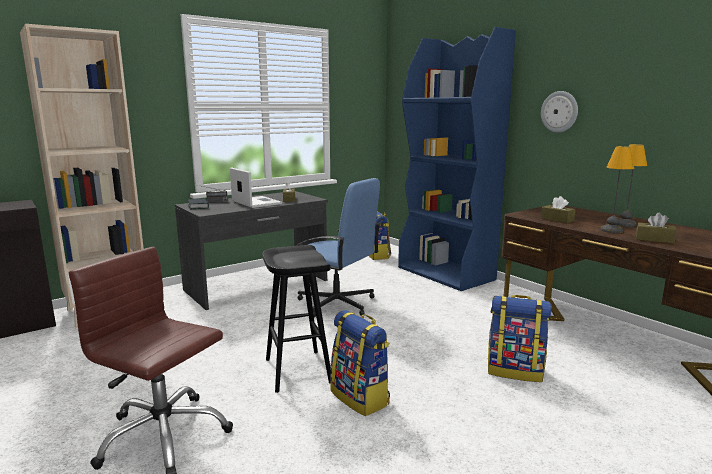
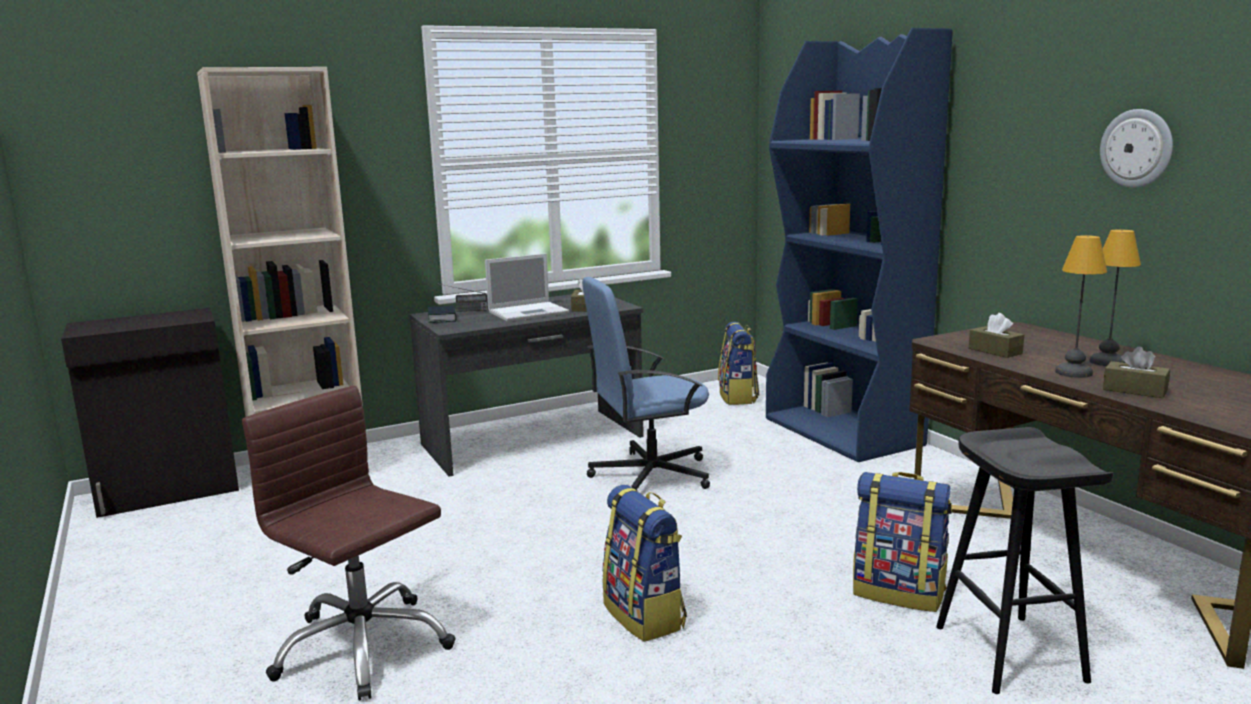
camera: 10 degrees right, 0 degrees up
(256, 202) = (529, 312): laptop -> laptop turned 90 degrees clockwise
(296, 370) = (562, 571): black stool -> black stool (1007, 652)
(337, 304) = (649, 475): blue office chair -> blue office chair turned 120 degrees clockwise
(559, 111) = (1021, 167): wall clock -> wall clock (1137, 148)

